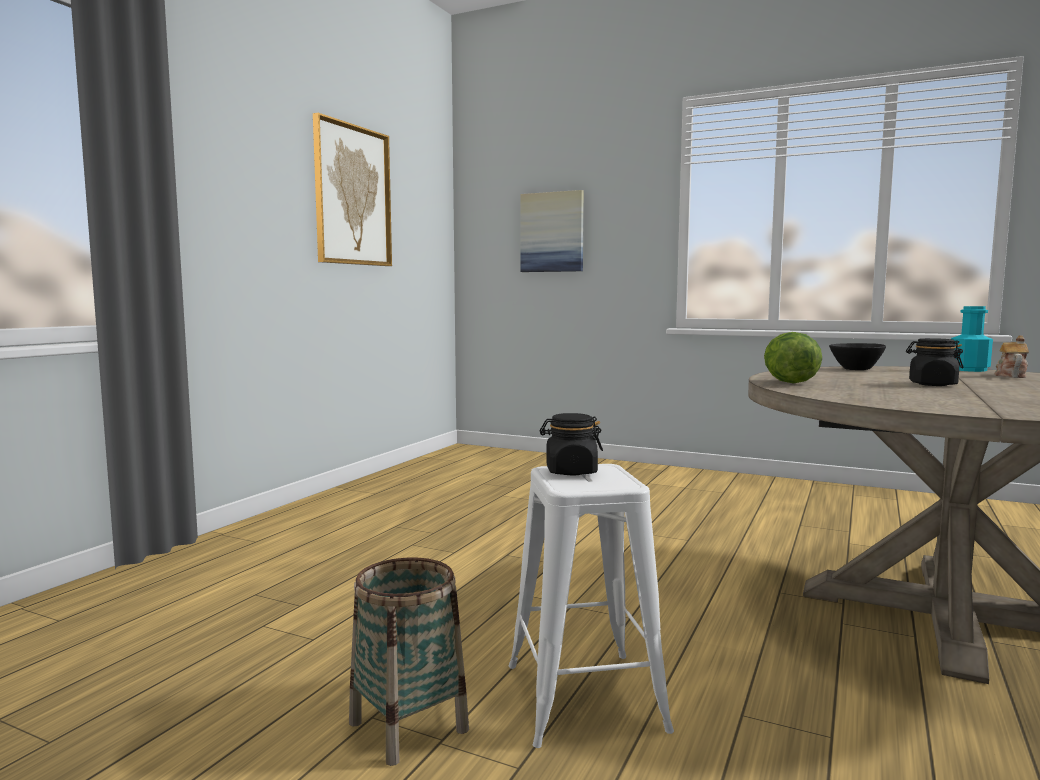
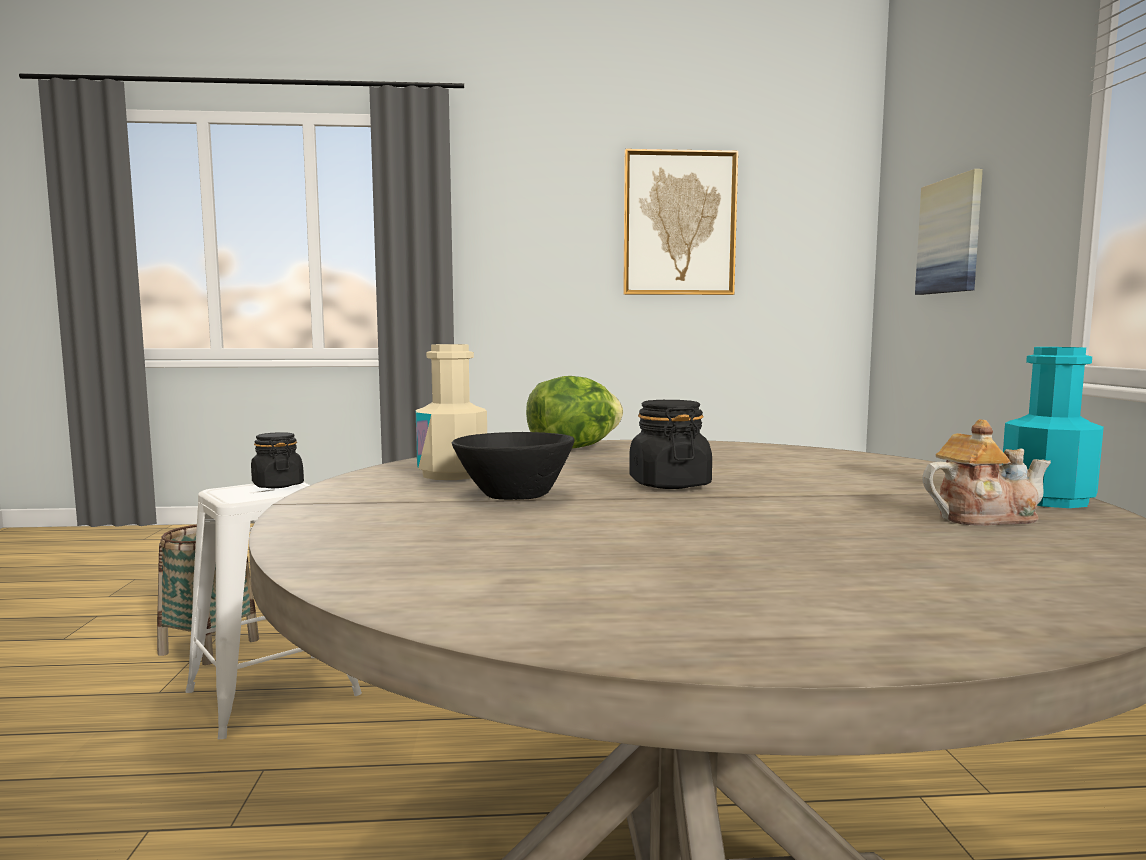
camera: 60 degrees right, 0 degrees up
(854, 369) = (846, 459): black bowl -> black bowl (515, 494)
(893, 397) = (452, 474): none -> beige bottle

